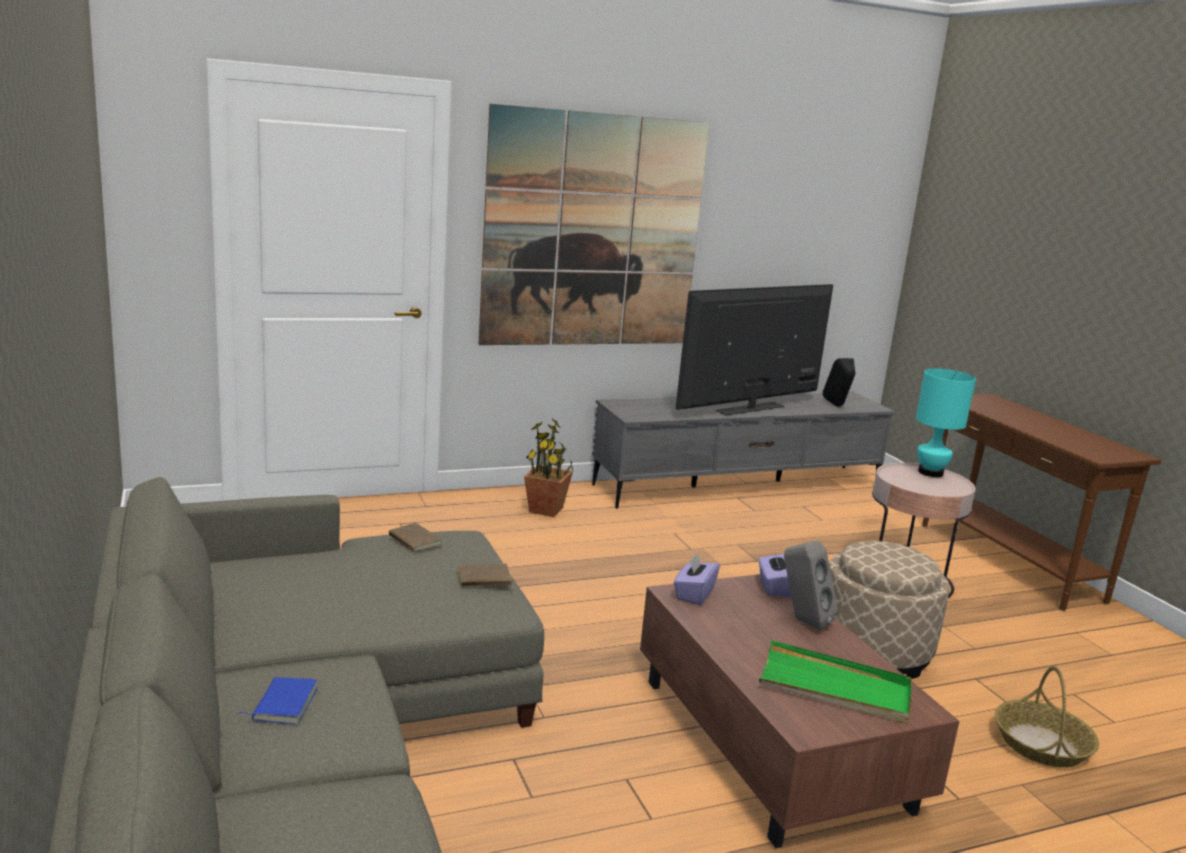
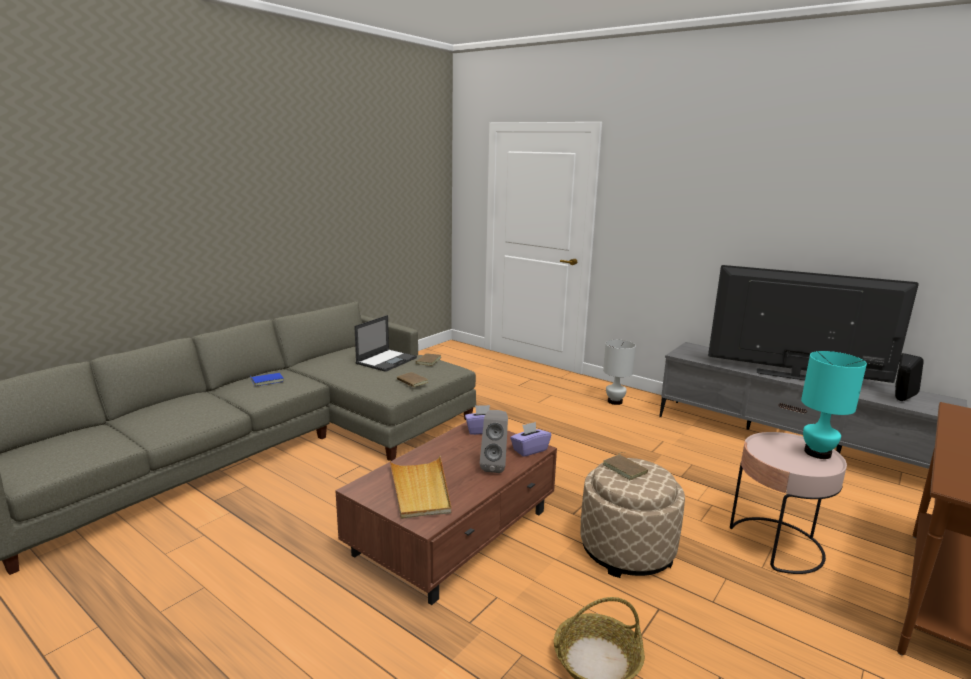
camera: 60 degrees right, 0 degrees up
(361, 568) = (387, 360): none -> laptop
(546, 510) = (615, 401): potted plant -> white table lamp
(594, 232) = (690, 220): picture -> none
(835, 688) = (420, 490): green tray -> beige tray
(878, 556) = (625, 469): none -> brown book

